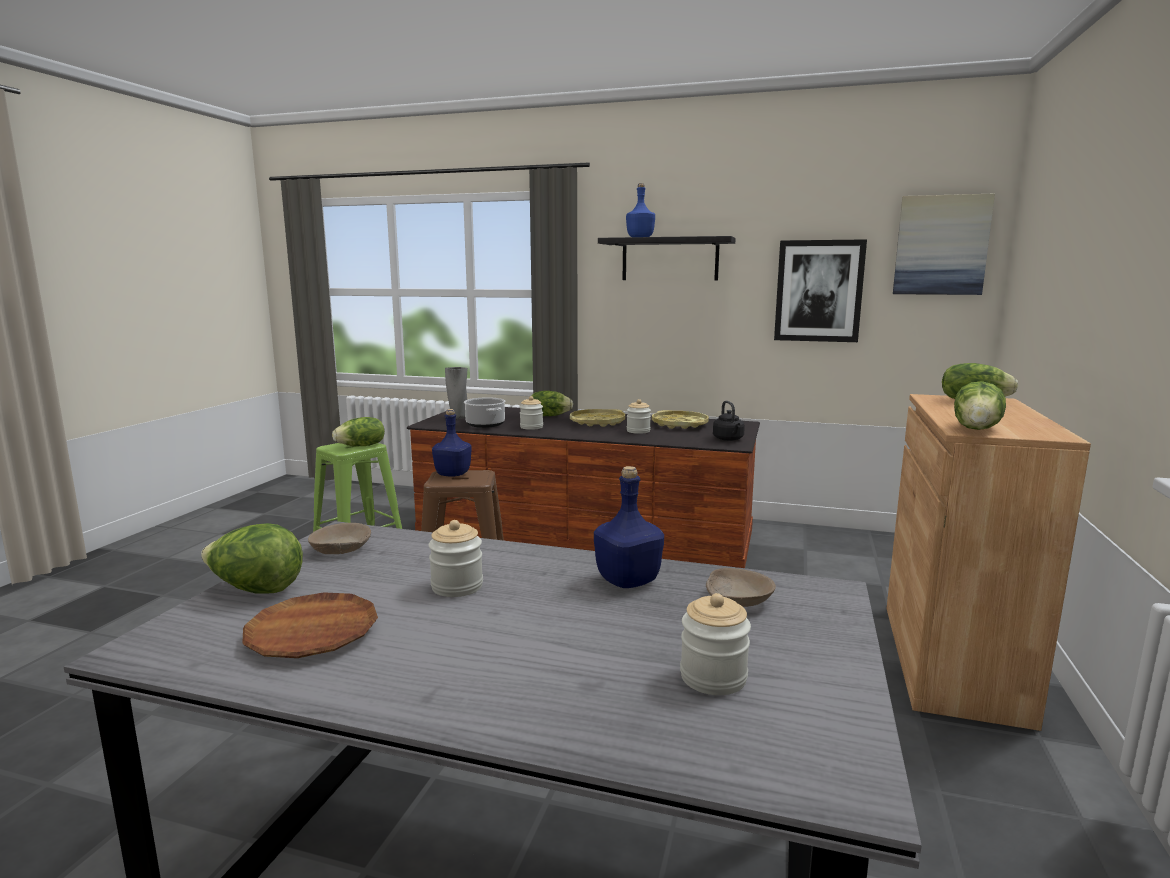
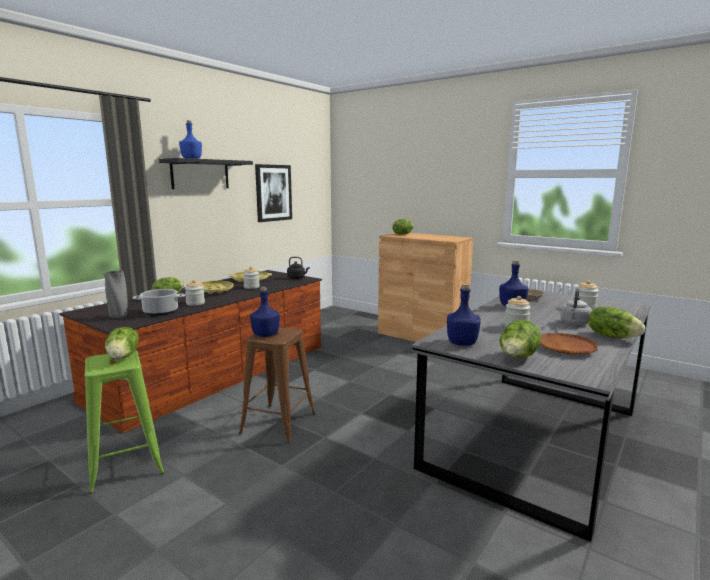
camera: 70 degrees left, 0 degrees up
(341, 549) = (463, 343): beige bowl -> blue bottle
(512, 652) = (574, 323): none -> grey kettle
(941, 245) = (312, 169): picture -> none
(977, 429) = (449, 239): lettuce -> lettuce (612, 336)

